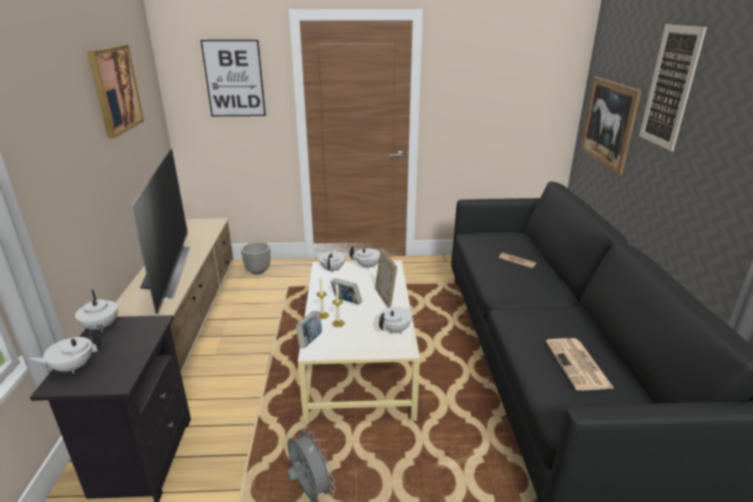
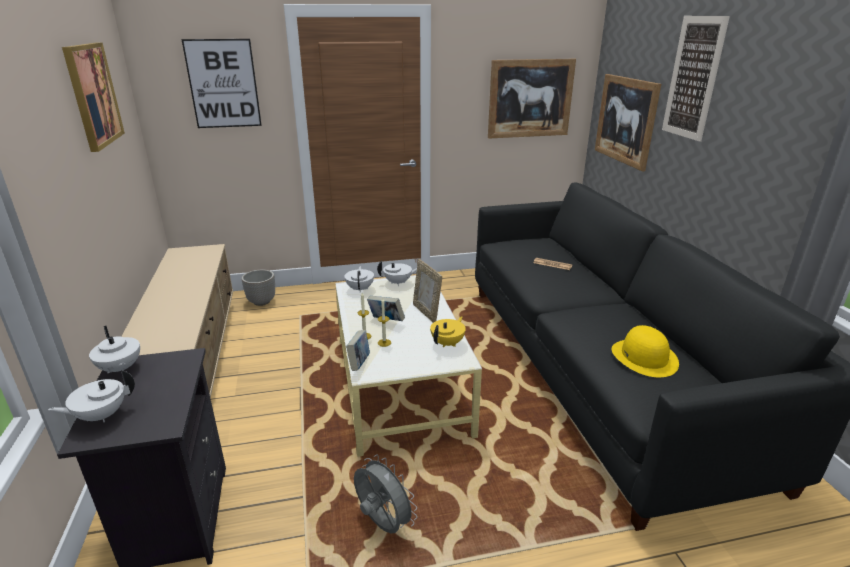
camera: 10 degrees left, 0 degrees up
(167, 271) = (170, 305): television -> none
(395, 329) = (448, 343): white teapot -> yellow teapot
(518, 98) = (530, 98): none -> picture
(578, 365) = (644, 357): newspaper -> yellow hat

